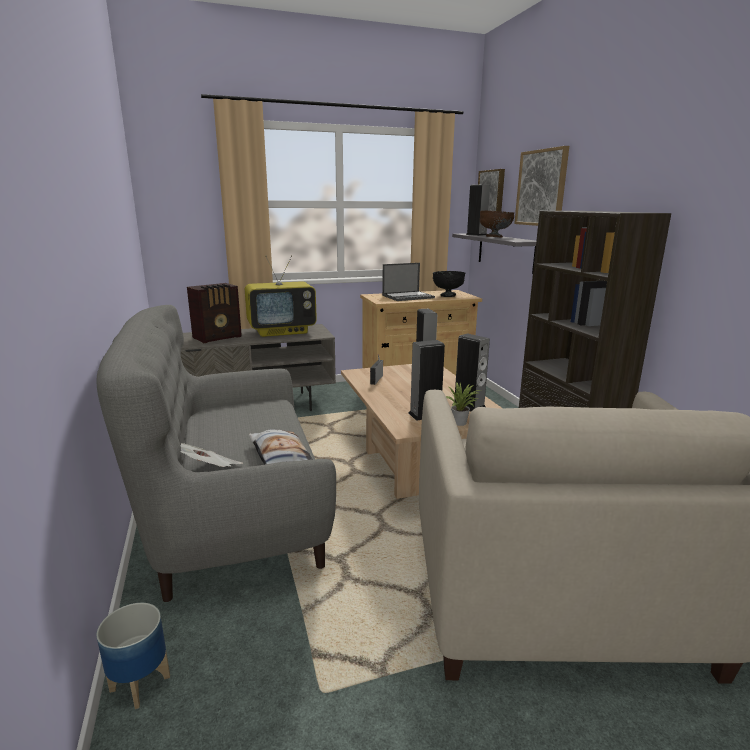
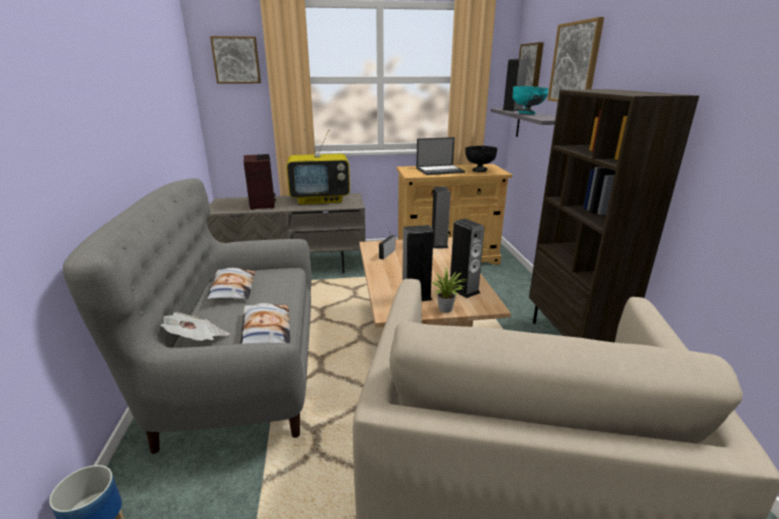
camera: 10 degrees right, 5 degrees up
(185, 182) = (236, 60): none -> picture
(218, 337) = (262, 203): radio -> radio turned 75 degrees counterclockwise
(220, 422) = (232, 289): none -> pillow
(494, 237) = (527, 113): brown bowl -> turquoise bowl

